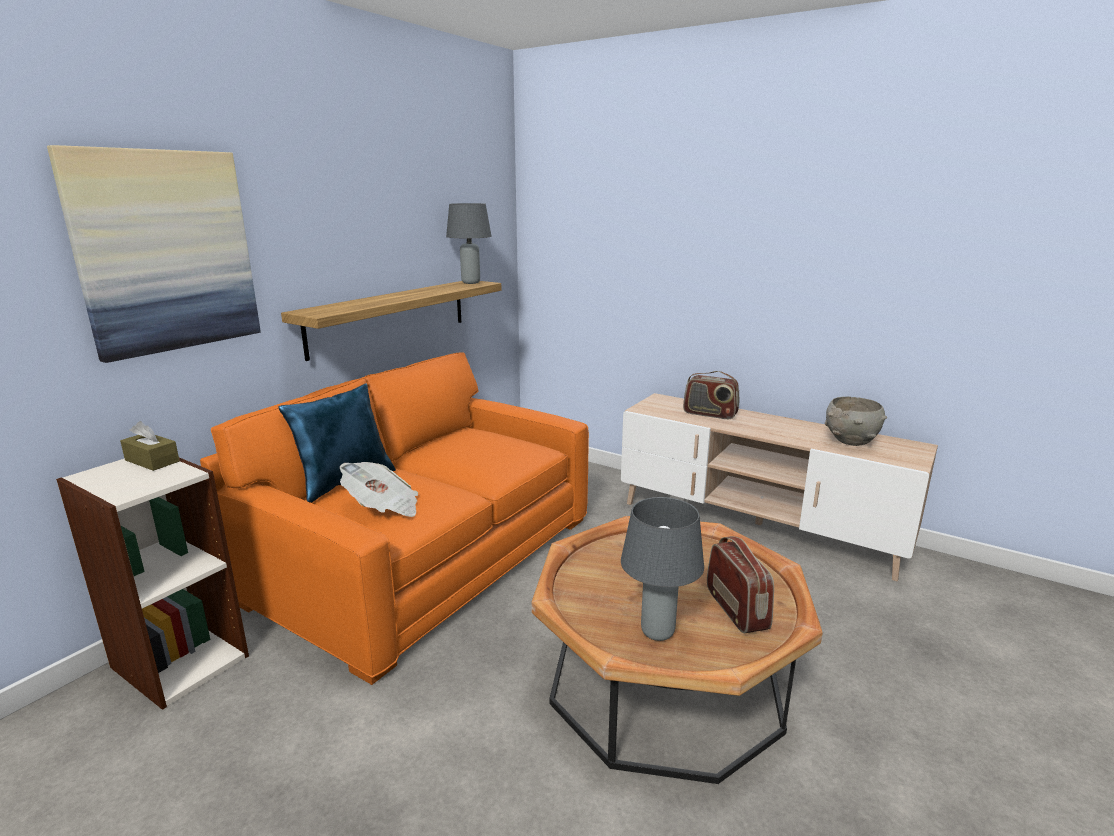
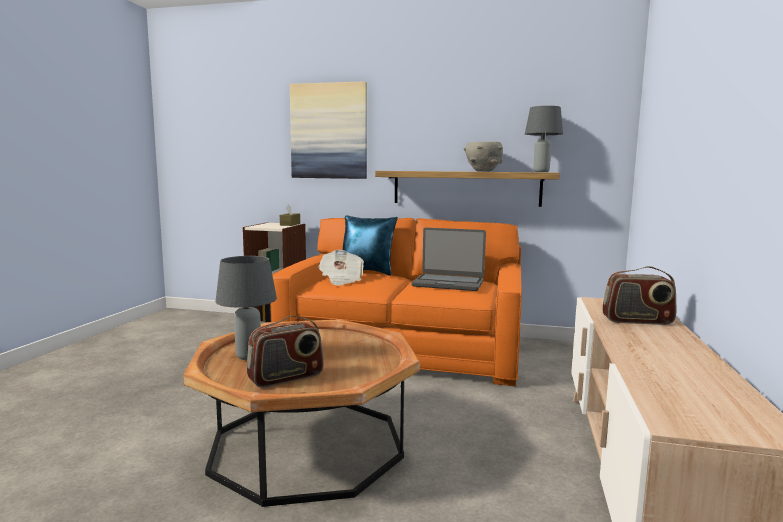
camera: 70 degrees right, 10 degrees down
(476, 448) = (448, 283): none -> laptop
(710, 414) = (637, 321): radio -> radio turned 90 degrees counterclockwise
(850, 442) = (685, 384): grey bowl -> grey bowl (483, 171)

